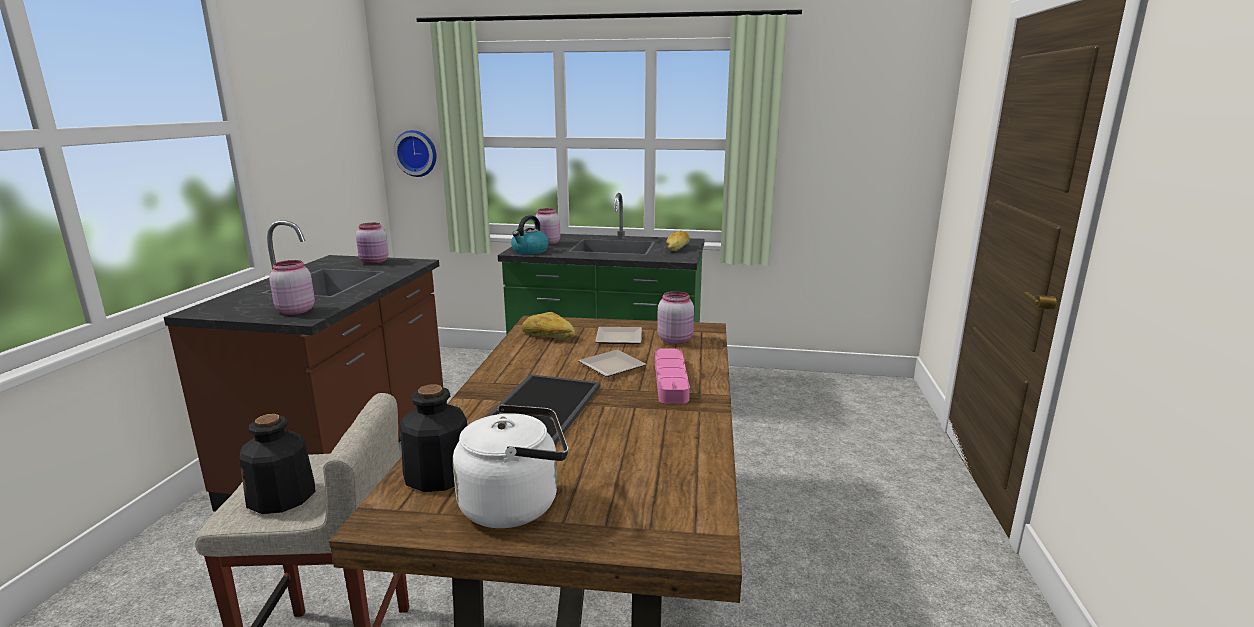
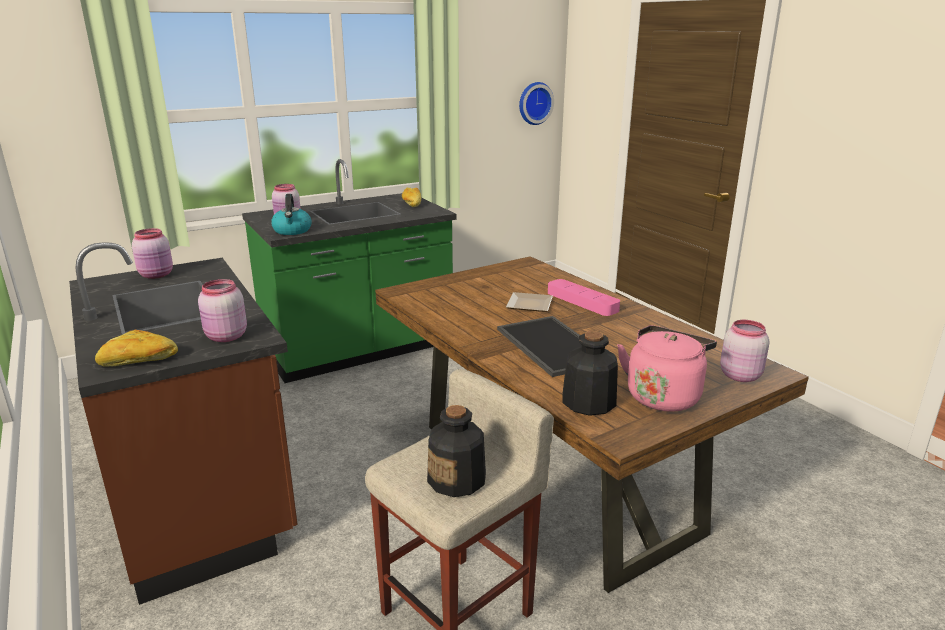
camera: 40 degrees left, 5 degrees up
(417, 153) = (60, 139): wall clock -> wall clock (534, 103)
(516, 504) = (663, 395): white kettle -> pink kettle
(548, 336) = (436, 299): bread -> bread (138, 361)
(617, 339) = (488, 286): plate -> none
(675, 340) = (526, 276): pink jar -> pink jar (739, 375)

